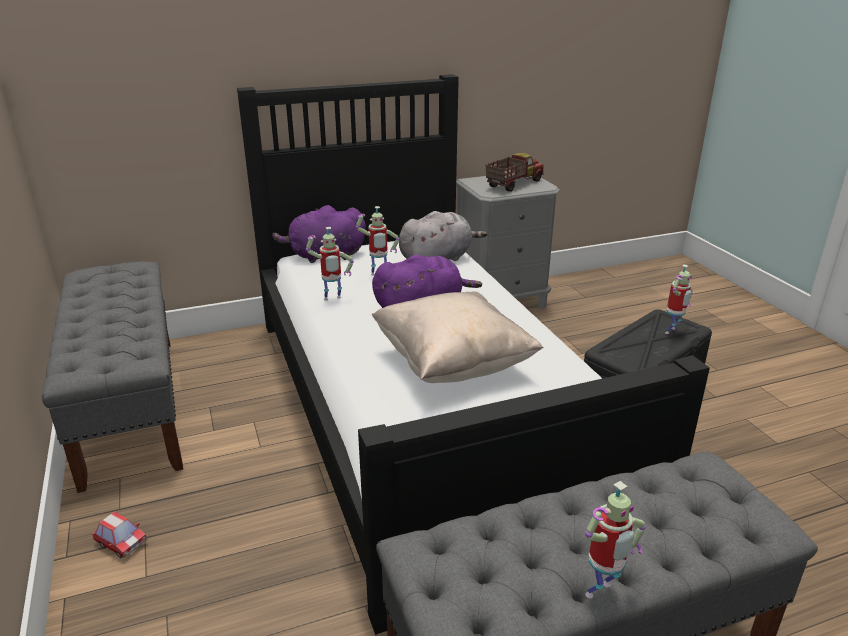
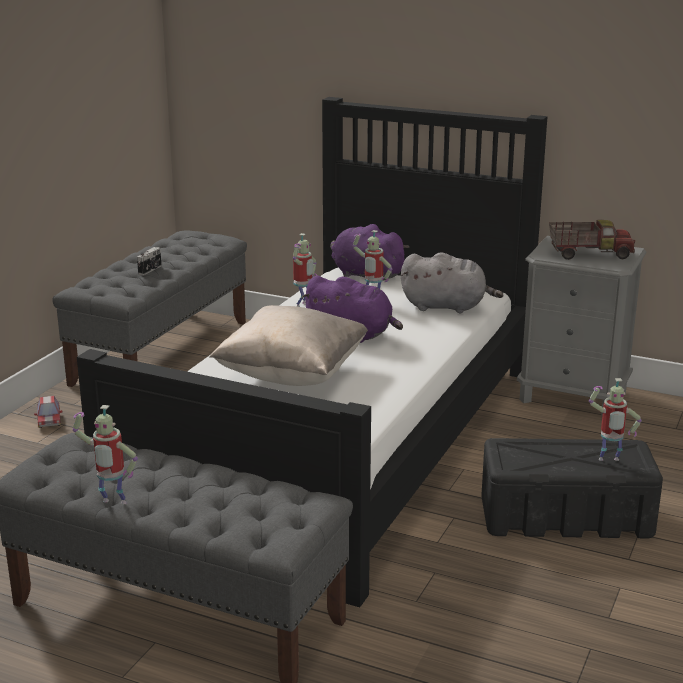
camera: 45 degrees right, 5 degrees down
(120, 321) = (151, 270): none -> camera
(332, 299) = (303, 305): toy robot -> toy robot turned 90 degrees counterclockwise

